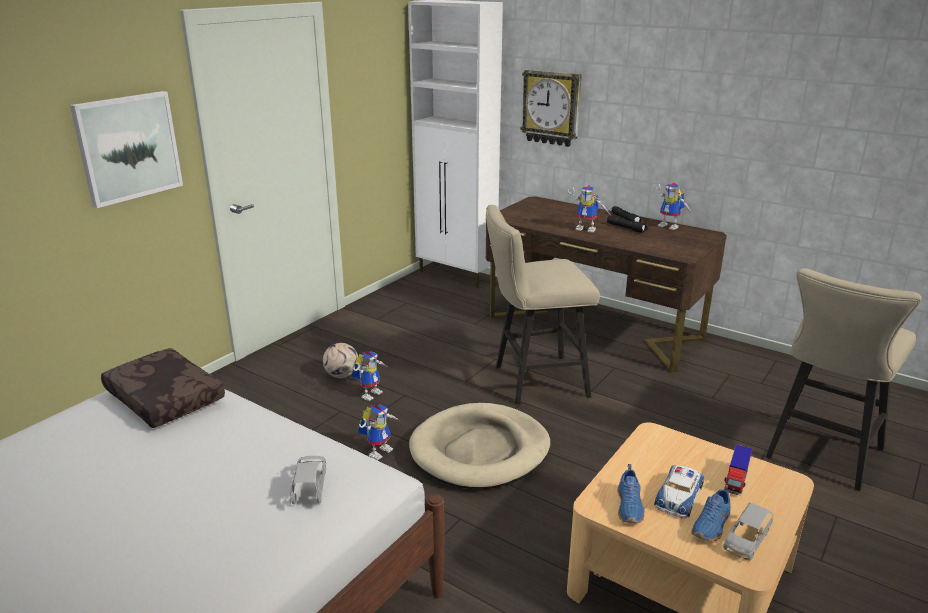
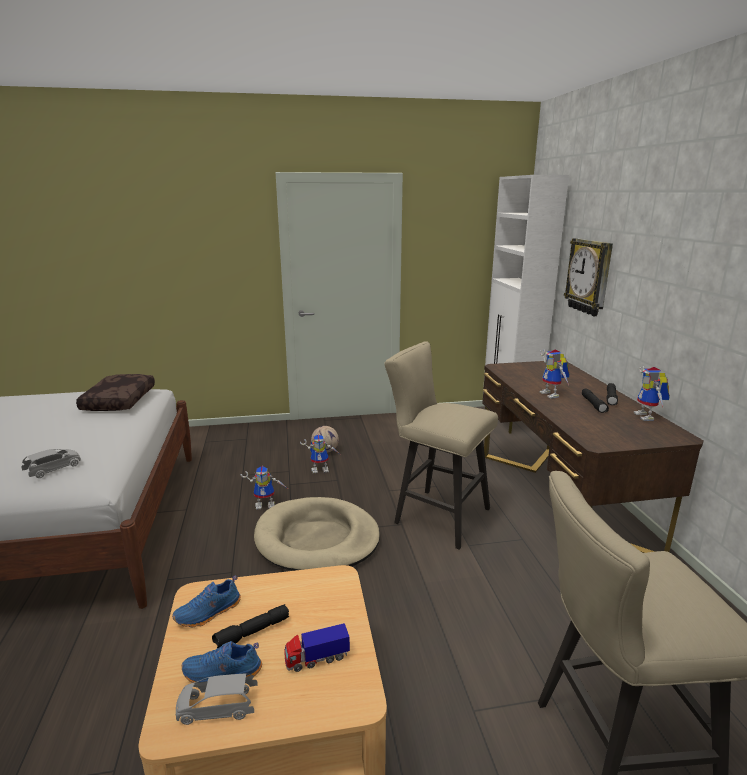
camera: 45 degrees right, 5 degrees down
(128, 147) = (224, 257): picture -> none
(678, 496) = (252, 633): toy car -> black flashlight

